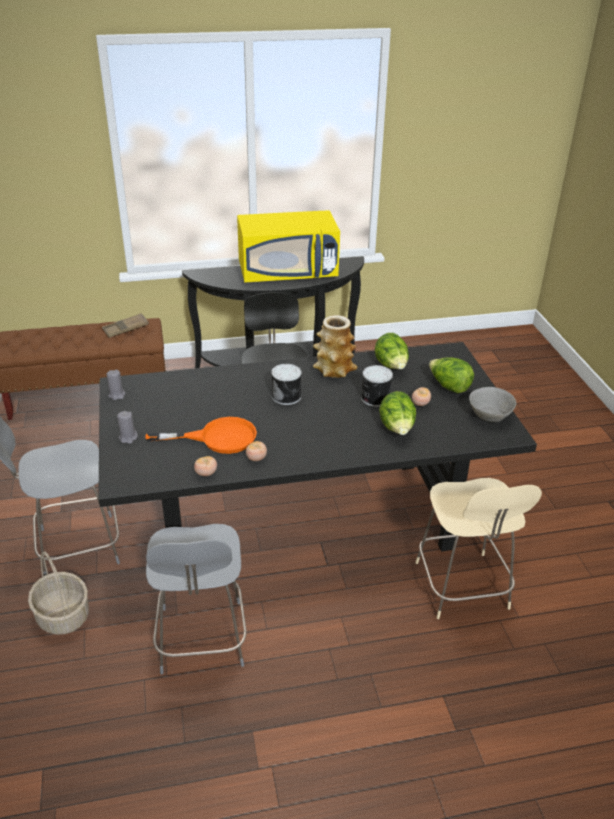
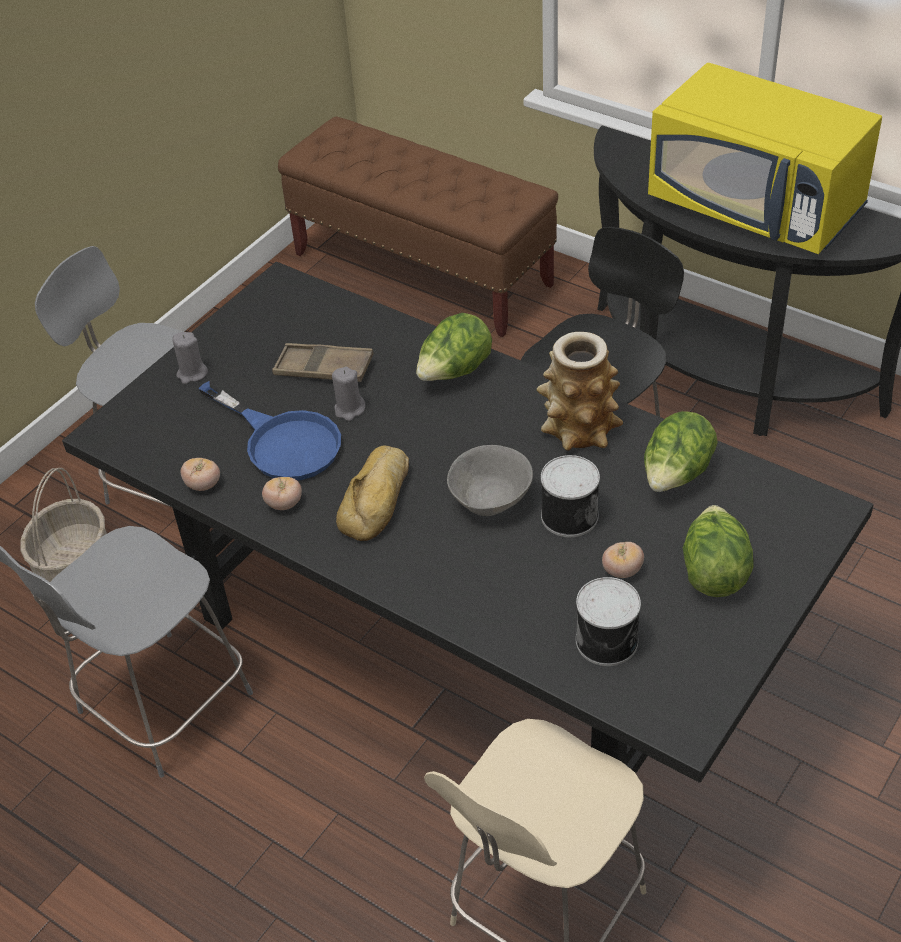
camera: 50 degrees right, 10 degrees up
(117, 395) = (259, 300): grey candle -> grey candle (349, 409)
(126, 329) = (485, 189): brown tray -> brown tray (324, 368)
(217, 438) = (282, 441): orange frying pan -> blue frying pan
(287, 396) = (453, 432): can -> can (608, 641)
(294, 434) = (378, 499): none -> bread
(397, 429) = (524, 588): lettuce -> lettuce (454, 373)
(489, 415) = (699, 666): grey bowl -> grey bowl (490, 499)

